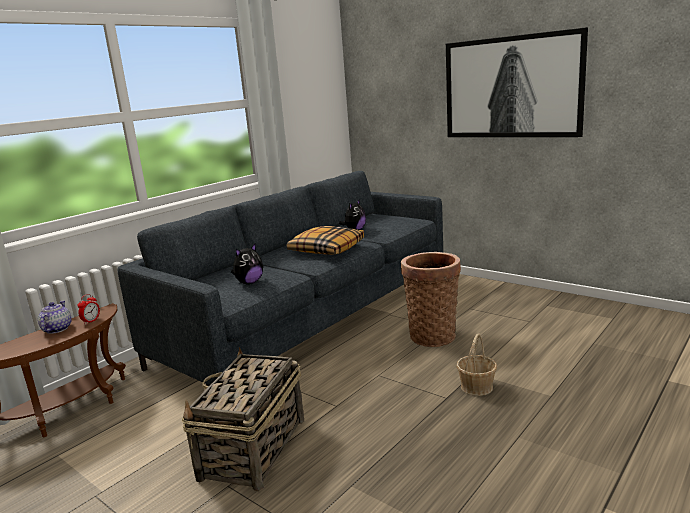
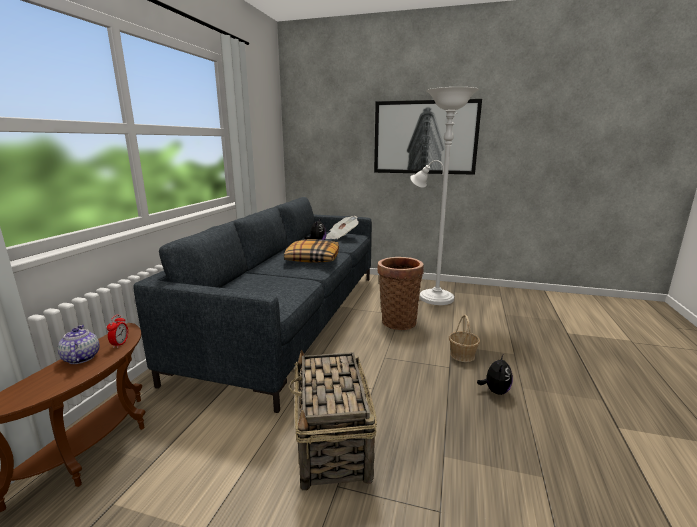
camera: 25 degrees left, 0 degrees up
(249, 282) = (275, 290): plush toy -> plush toy (495, 391)
(392, 222) = (341, 237): none -> newspaper
(508, 309) = (432, 297): none -> white floor lamp

